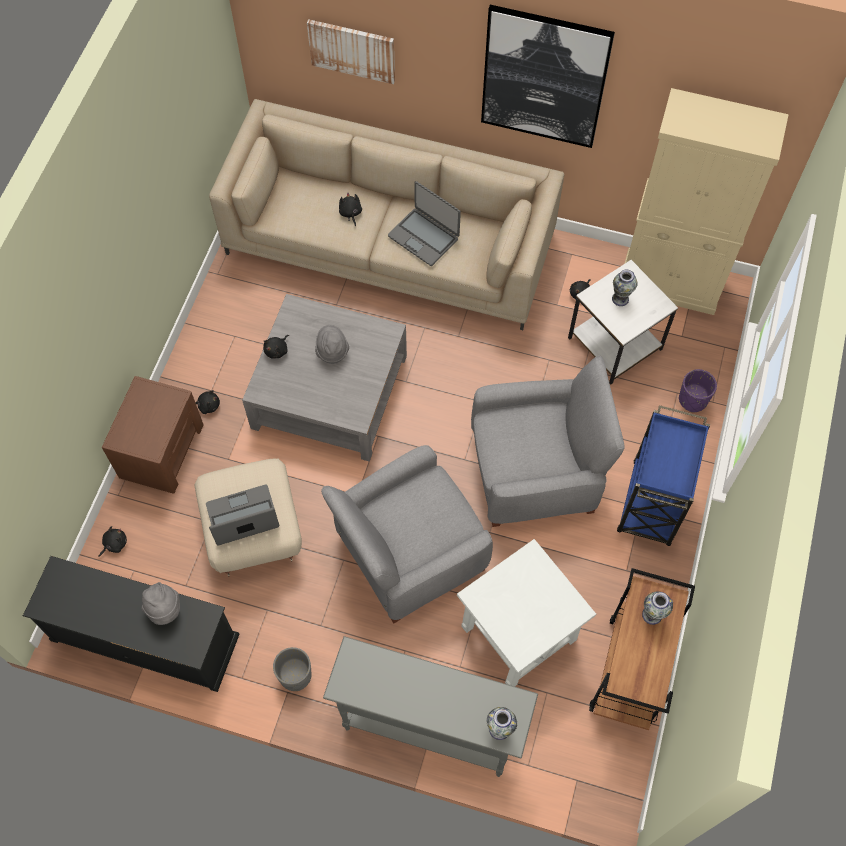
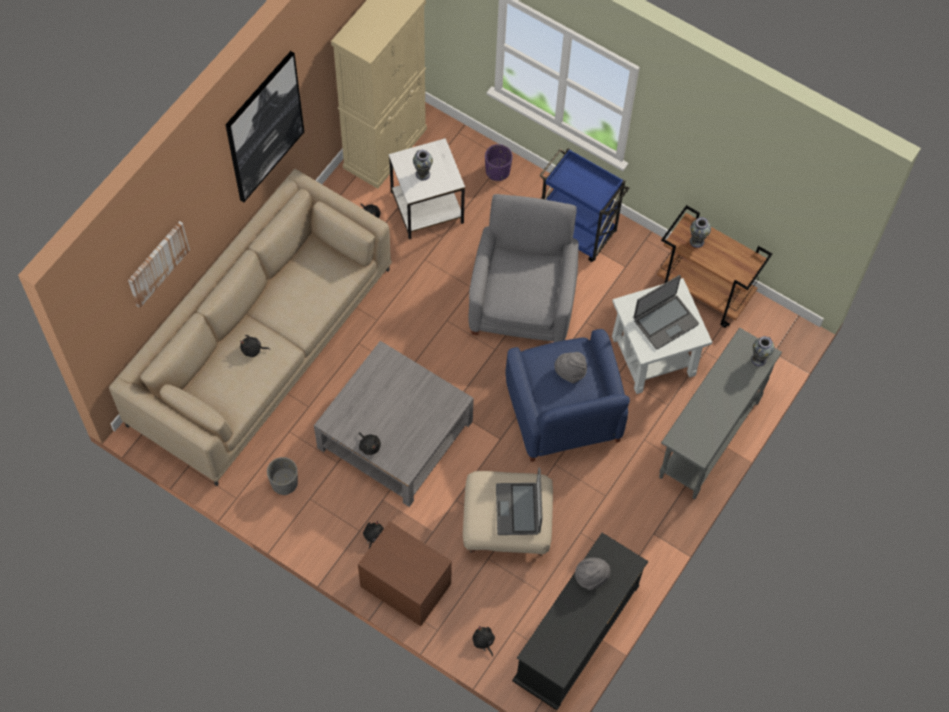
camera: 75 degrees left, 0 degrees up
(295, 675) = (641, 524): grey planter -> grey planter (284, 483)
(332, 351) = (386, 403): grey hat -> grey hat (570, 372)
(408, 553) = (563, 414): grey armchair -> blue armchair
(424, 237) = (301, 299): laptop -> laptop (665, 321)

